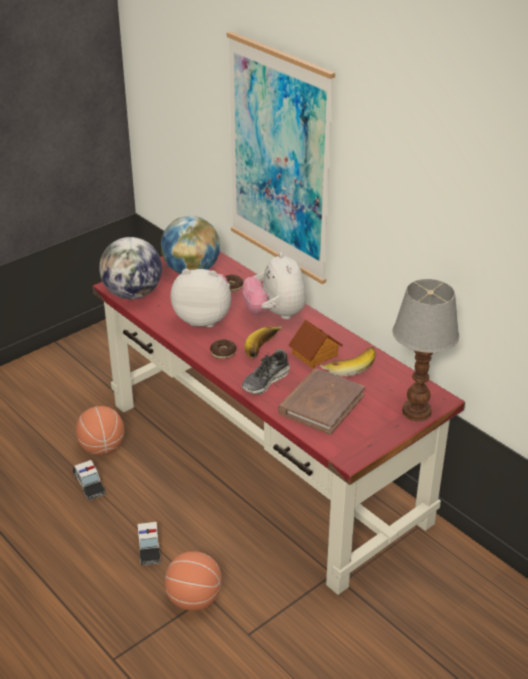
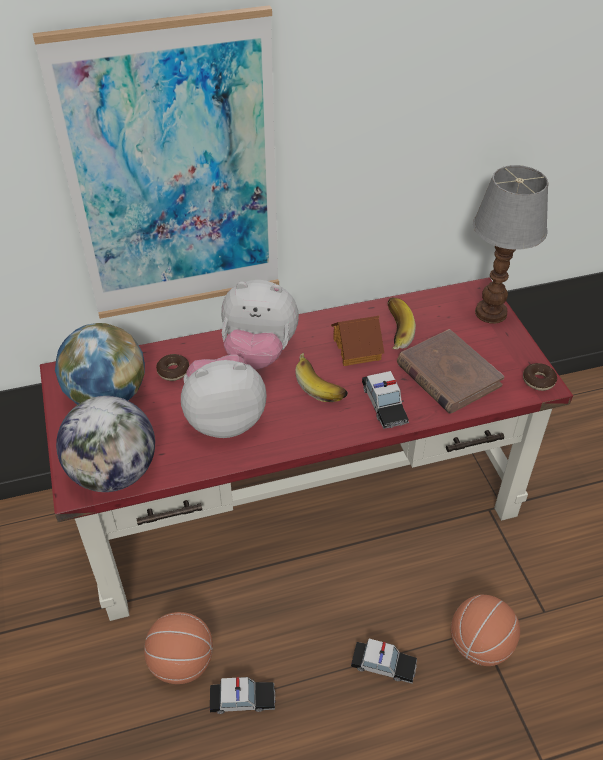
camera: 65 degrees left, 10 degrees up
(203, 319) = (224, 419): plush toy -> plush toy turned 45 degrees clockwise
(223, 352) = (307, 423): donut -> donut (538, 380)
(265, 381) = (384, 405): shoe -> toy car

